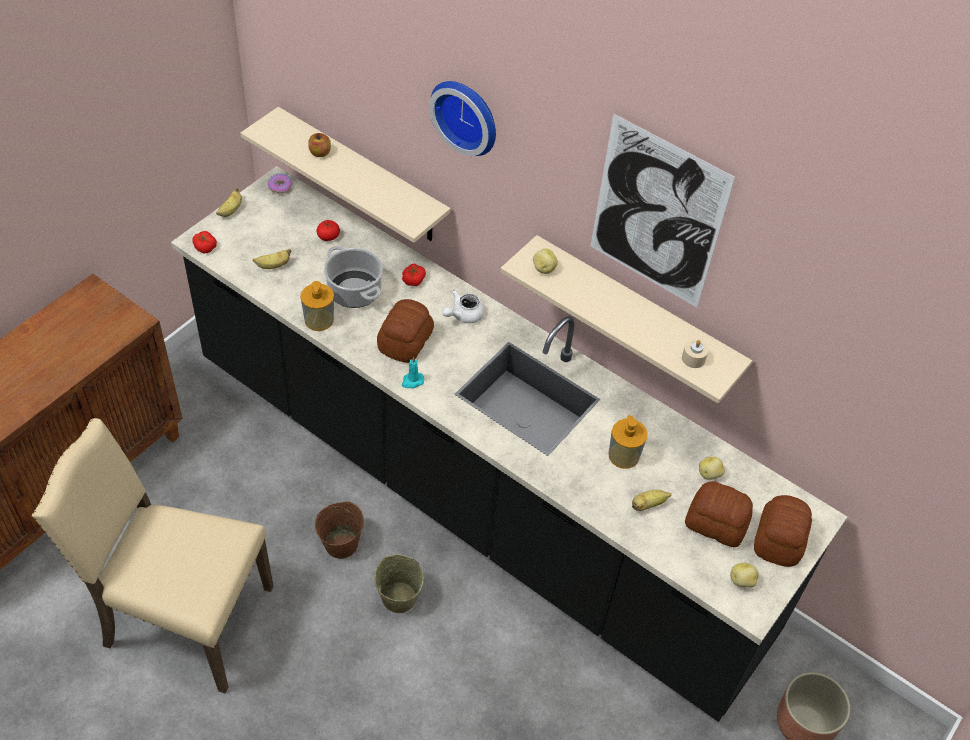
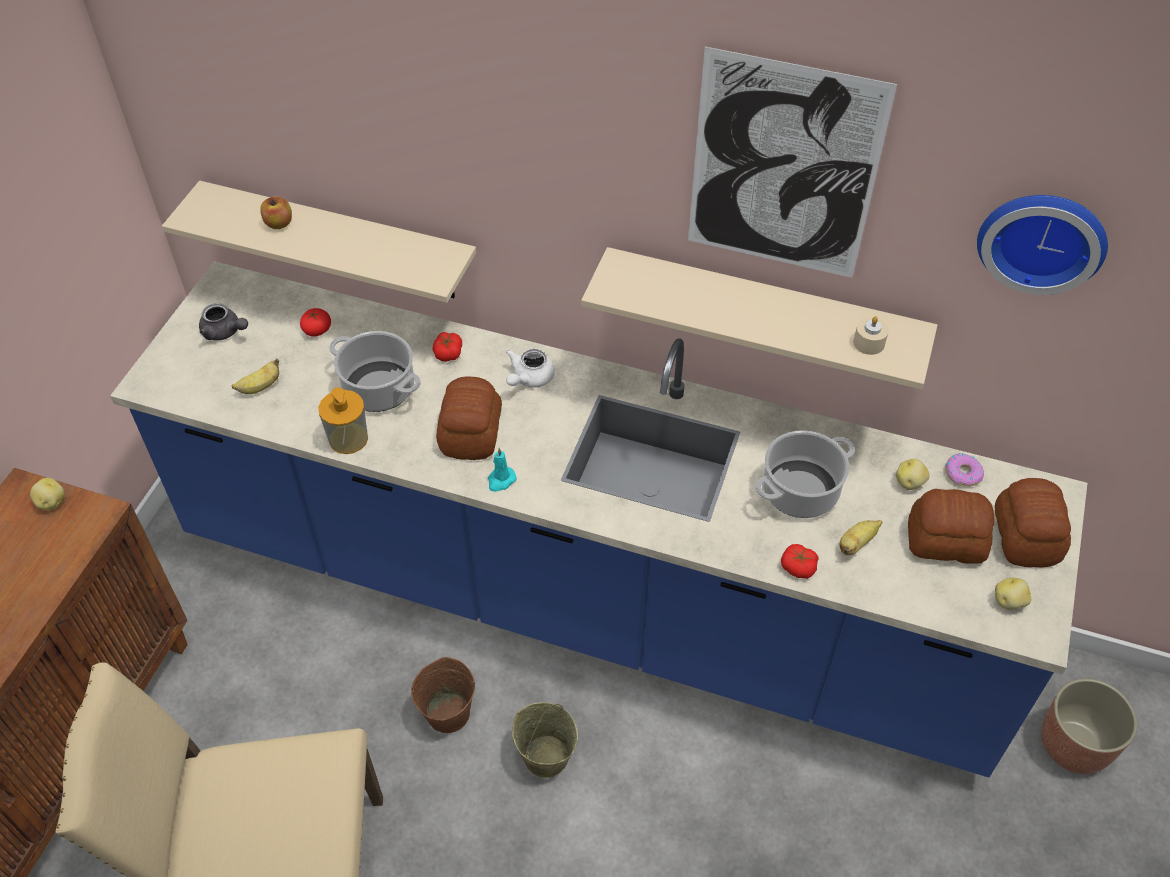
camera: 15 degrees left, 0 degrees up
(205, 247) = (159, 389): tomato -> tomato (798, 567)
(231, 211) = (176, 333): banana -> none
(264, 219) = (225, 332): none -> grey teapot
(280, 186) = (229, 285): donut -> donut (963, 473)
(467, 115) = (483, 112): wall clock -> wall clock (1042, 237)
(474, 493) = (585, 596): black counter -> blue counter
(543, 269) = (635, 286): potato -> potato (51, 502)
(623, 455) = (799, 492): soap dispenser -> cooking pot

